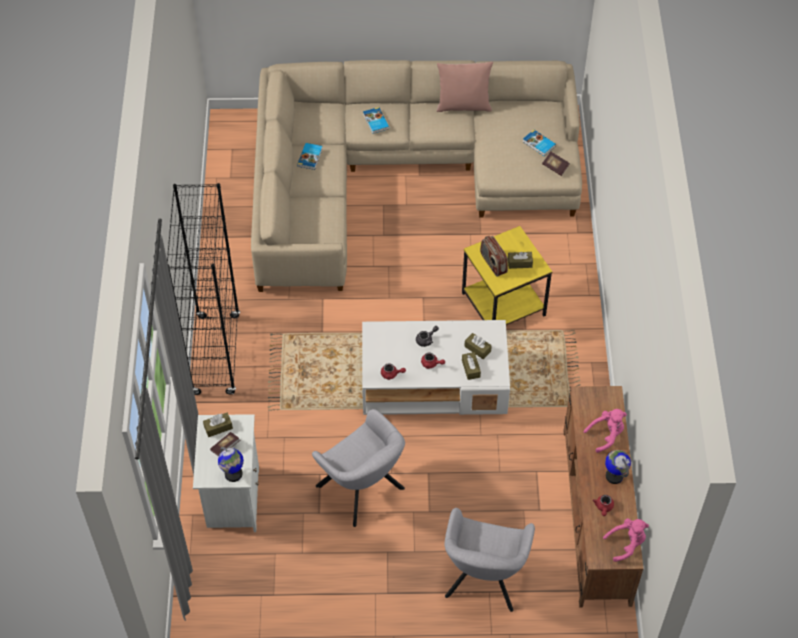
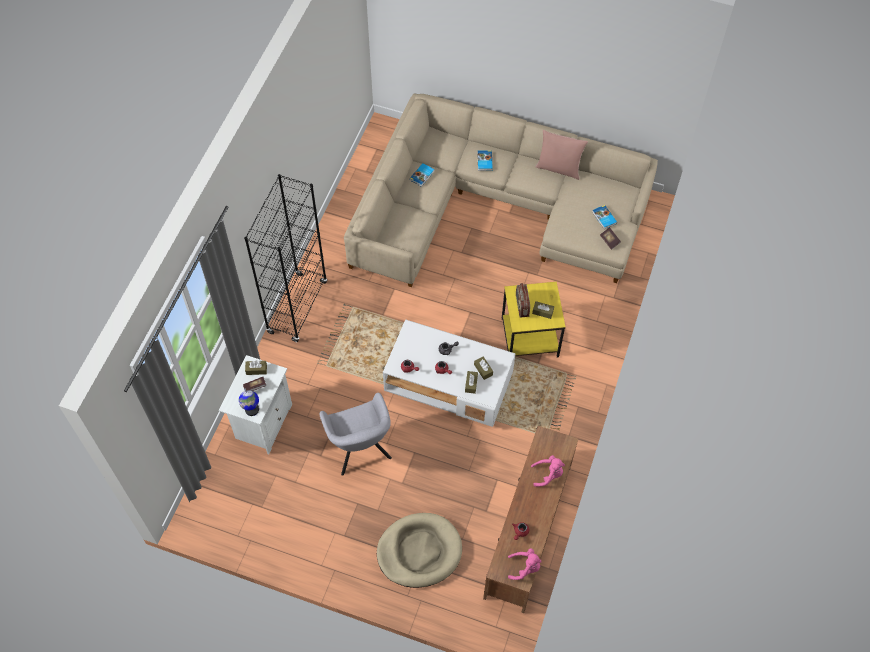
camera: 20 degrees right, 5 degrees up
(483, 580) = (419, 551): grey armchair -> beige dog bed
(614, 476) = (539, 509): globe -> none

